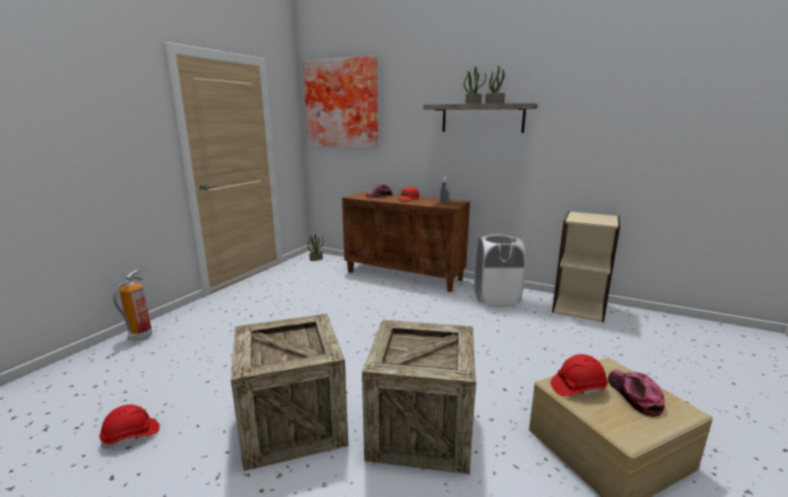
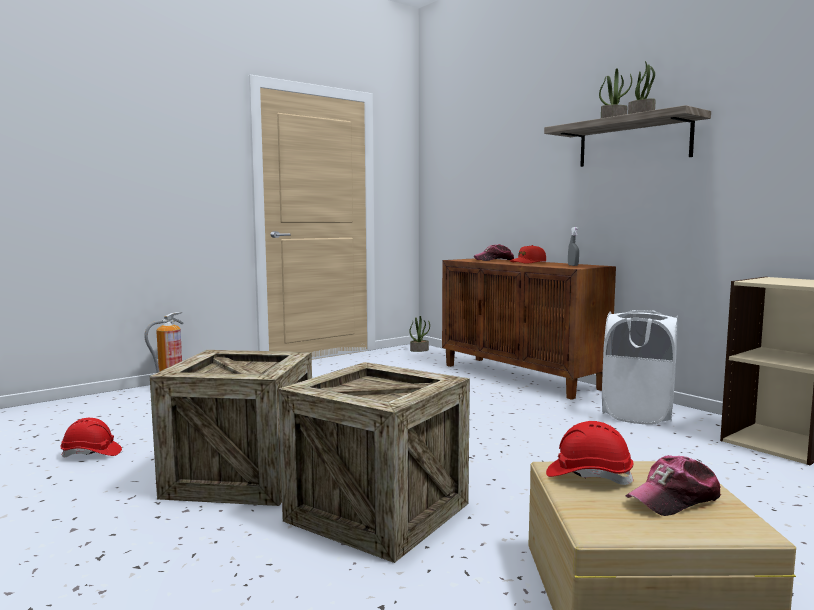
camera: 25 degrees right, 10 degrees down
(342, 104) = (463, 143): picture -> none
(634, 395) = (674, 499): cap -> cap turned 135 degrees counterclockwise

